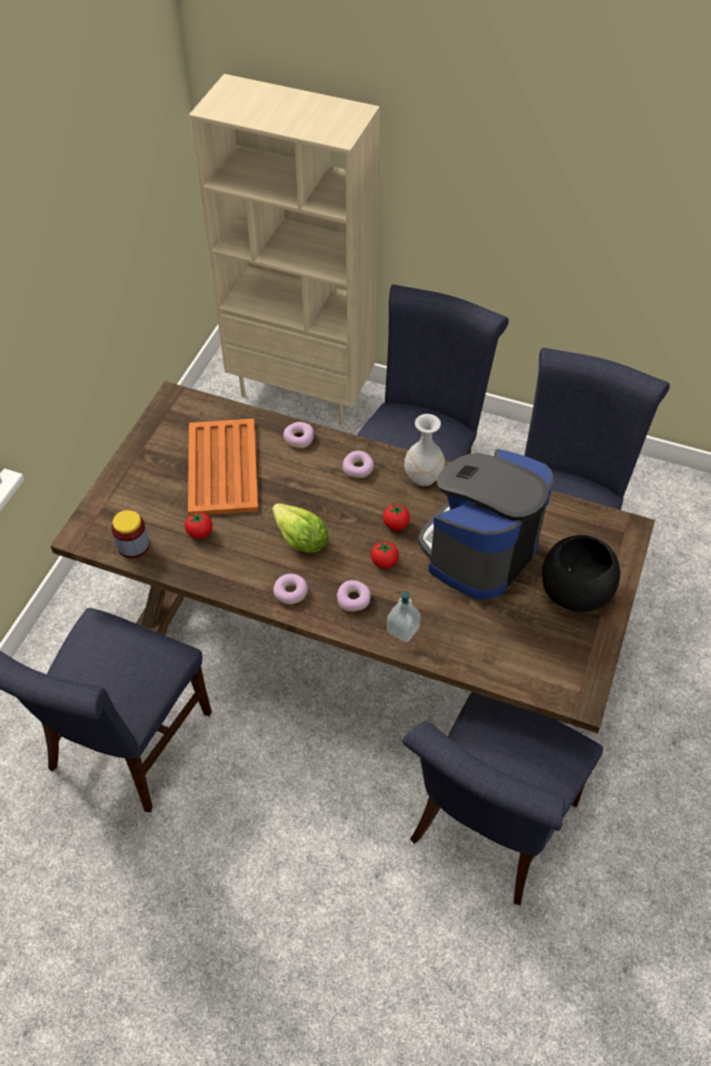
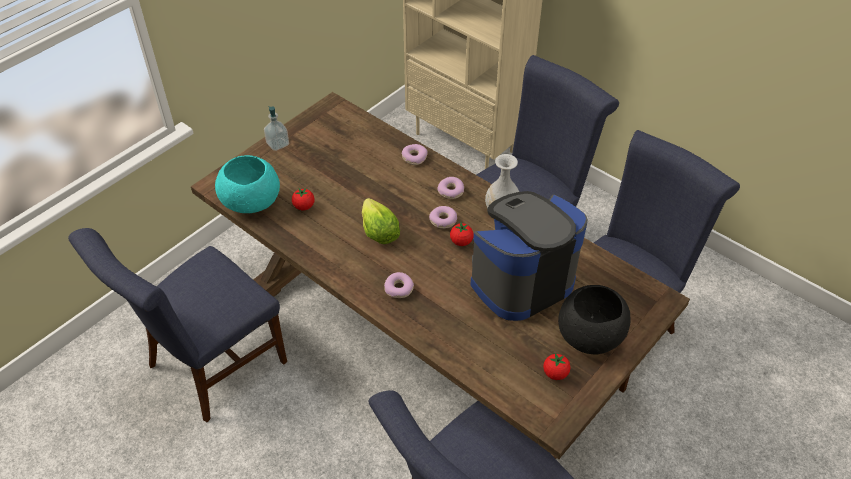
camera: 20 degrees right, 5 degrees down
(133, 545) = (250, 202): jar -> turquoise bowl
(223, 466) = (345, 163): orange tray -> none
(291, 592) = (352, 269): donut -> donut (443, 220)
(384, 562) = (438, 267): tomato -> tomato (555, 373)
(403, 630) = (427, 324): soap dispenser -> soap dispenser (278, 144)

